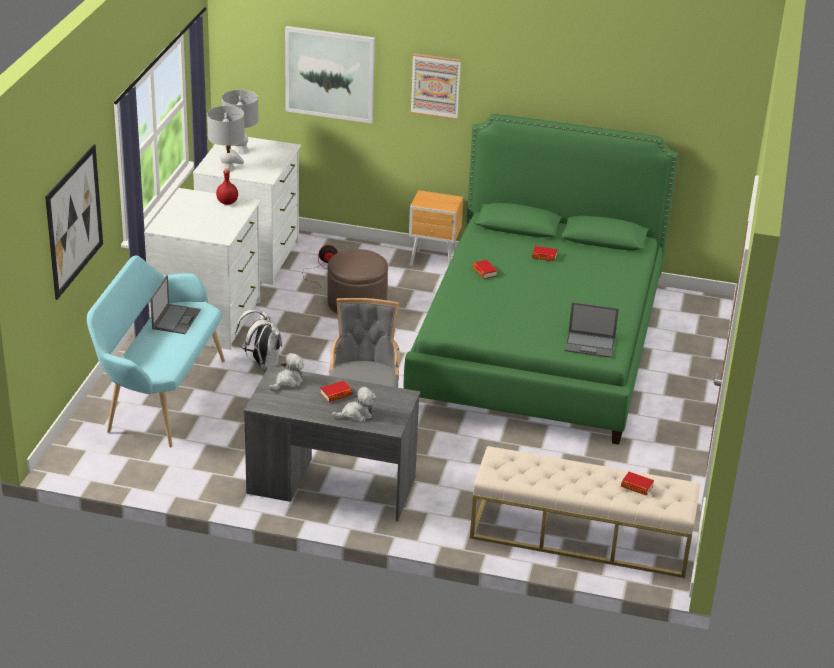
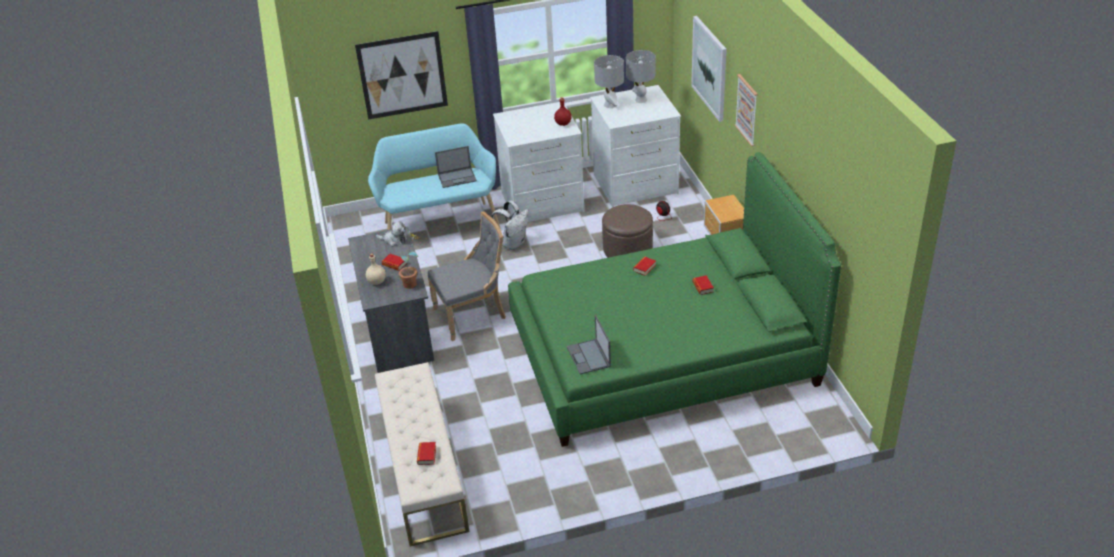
camera: 65 degrees right, 5 degrees up
(356, 414) = (376, 281): plush toy -> beige bottle
(385, 392) = (413, 282): none -> potted plant

